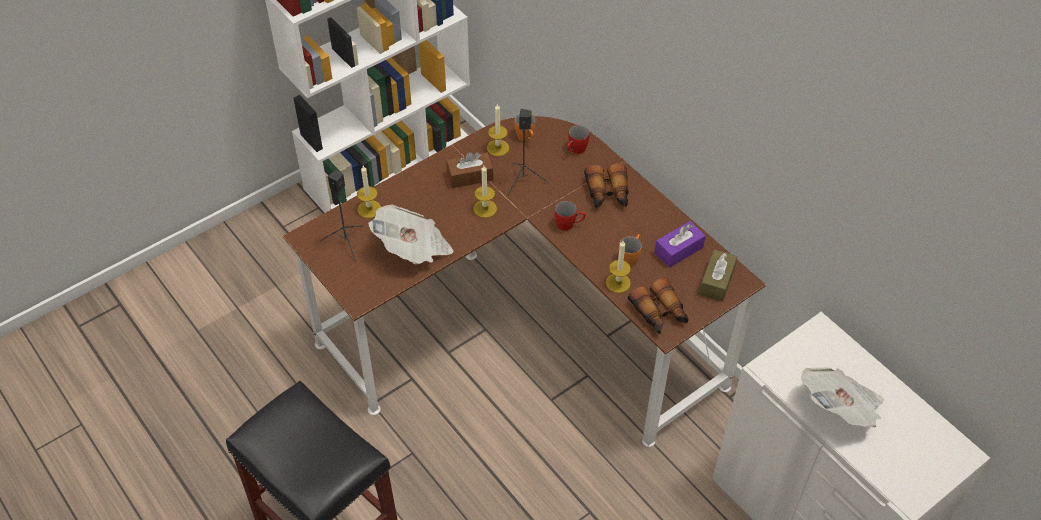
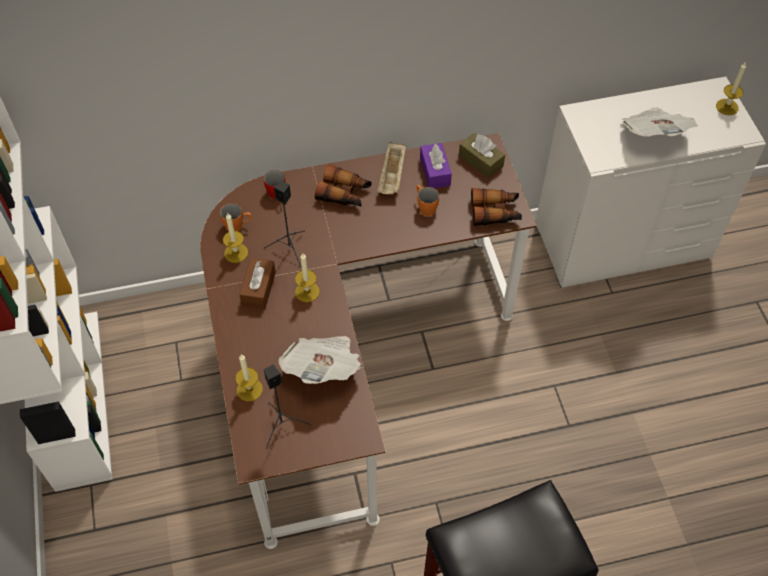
camera: 65 degrees left, 5 degrees up
(569, 225) = (364, 235): red mug -> none
(618, 283) = (448, 227): candle -> candle (727, 107)
(650, 221) = (392, 177): none -> beige tray

